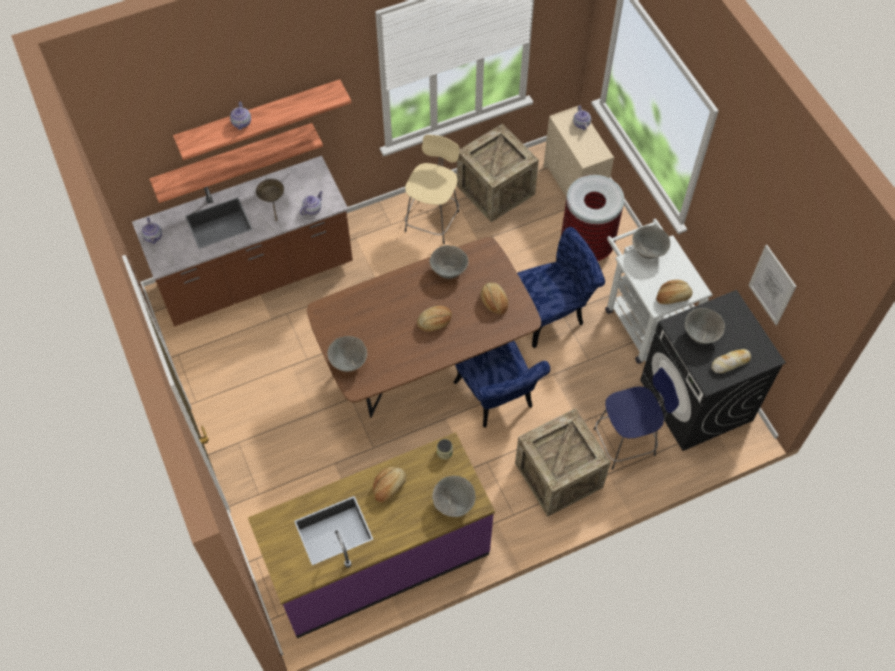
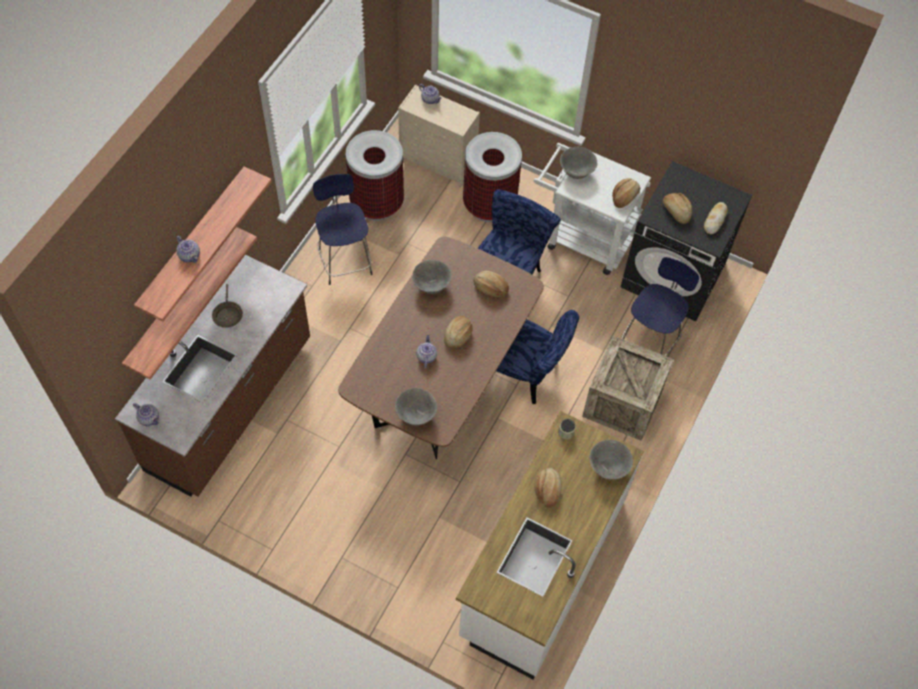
camera: 40 degrees left, 0 degrees up
(271, 196) = (227, 315): brown frying pan -> brown frying pan turned 135 degrees counterclockwise
(312, 208) = (275, 303): teapot -> teapot (426, 356)
(378, 558) = (541, 567): purple counter -> white counter
(432, 220) = (345, 260): beige stool -> blue stool
(495, 190) = (376, 203): crate -> trash can
(700, 334) = (676, 212): grey bowl -> bread
(772, 285) = (713, 137): picture -> none

